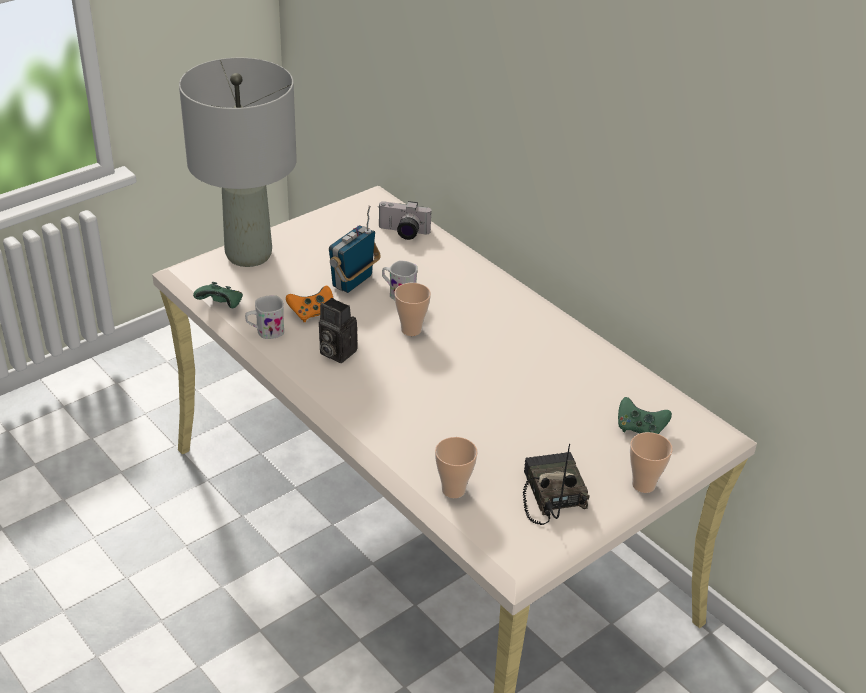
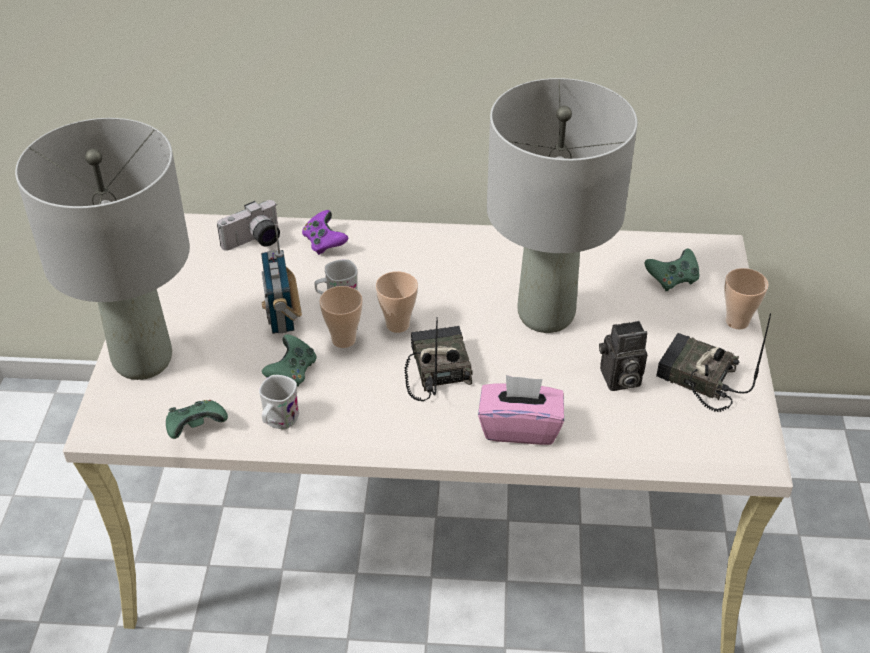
camera: 45 degrees left, 5 degrees up
(312, 313) = (292, 372): orange game controller -> green game controller
(335, 352) = (368, 392): camera -> camera (619, 380)
(389, 433) = (520, 427): none -> pink tissue box
(393, 368) = (435, 369): none -> radio
(442, 258) = (324, 243): none -> purple game controller
(453, 490) = (634, 433): cup -> cup (343, 340)
(514, 387) = (546, 314): none -> grey table lamp

